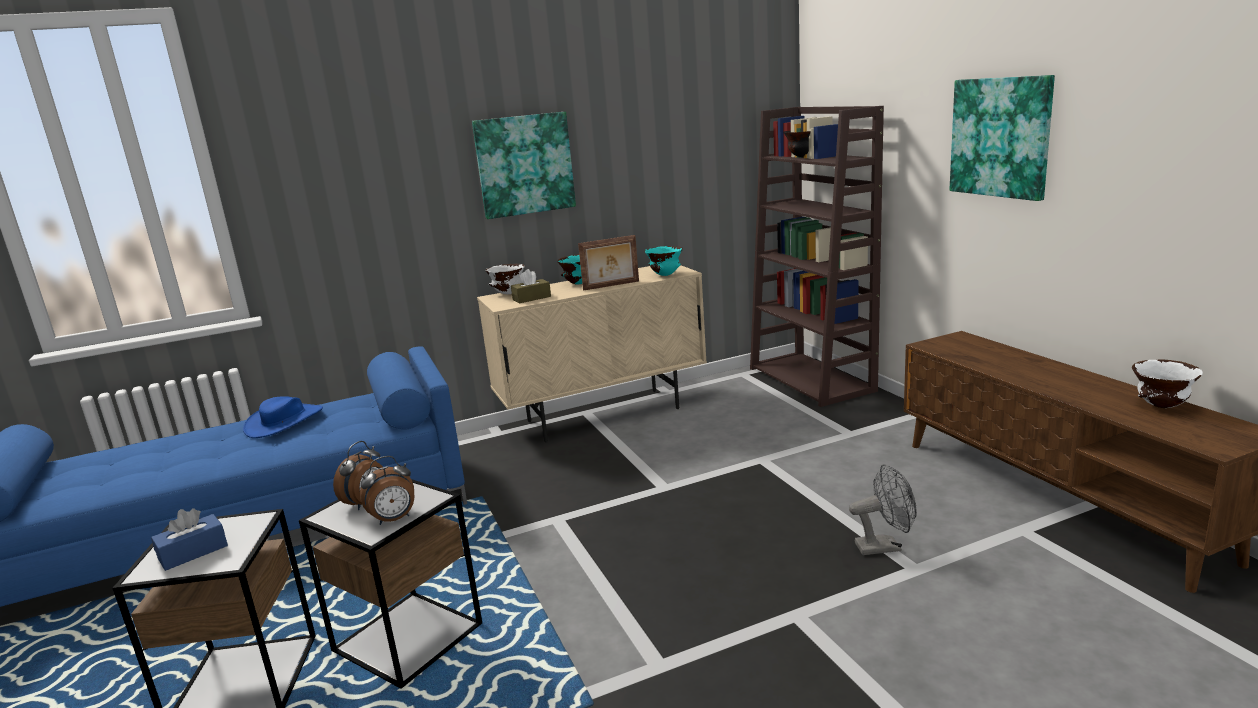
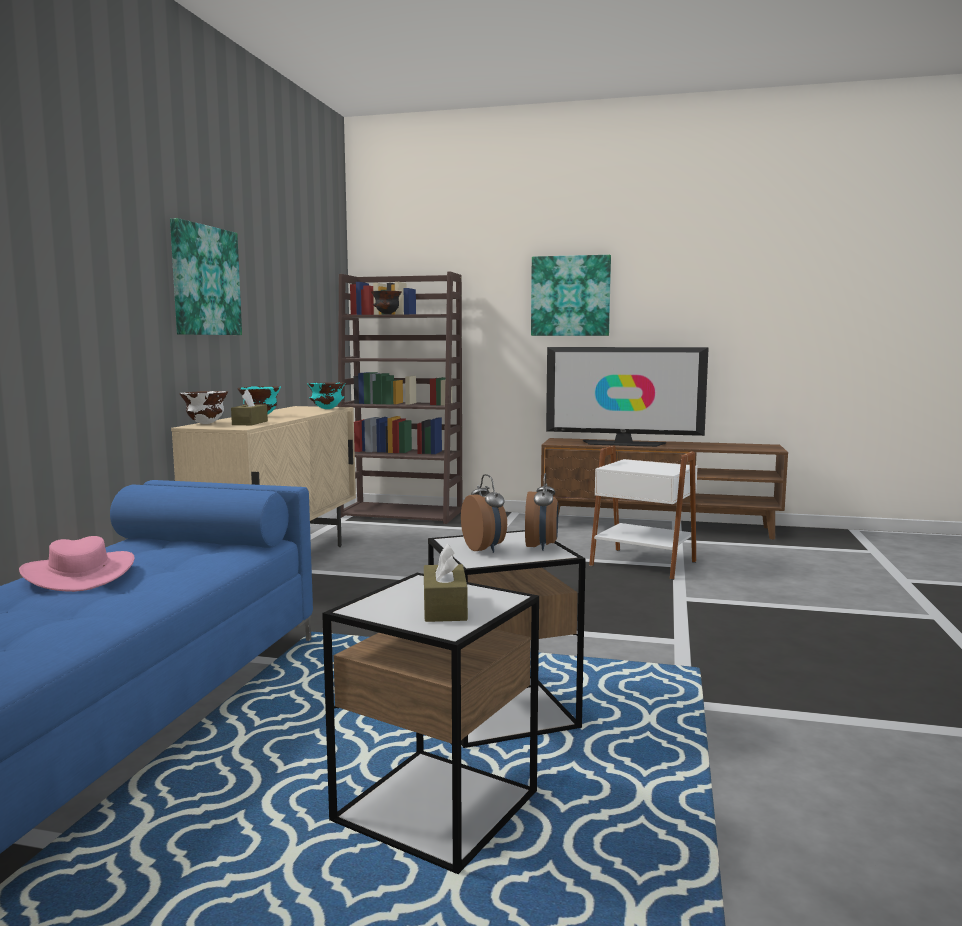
camera: 55 degrees left, 10 degrees down
(193, 552) = (444, 608): blue tissue box -> brown tissue box
(285, 421) = (79, 574): blue hat -> pink hat
(611, 286) = (302, 414): picture frame -> none
(884, 546) = (643, 563): grey fan -> white side table
(1011, 367) = (623, 444): none -> television
(1161, 406) = (719, 444): white bowl -> none

